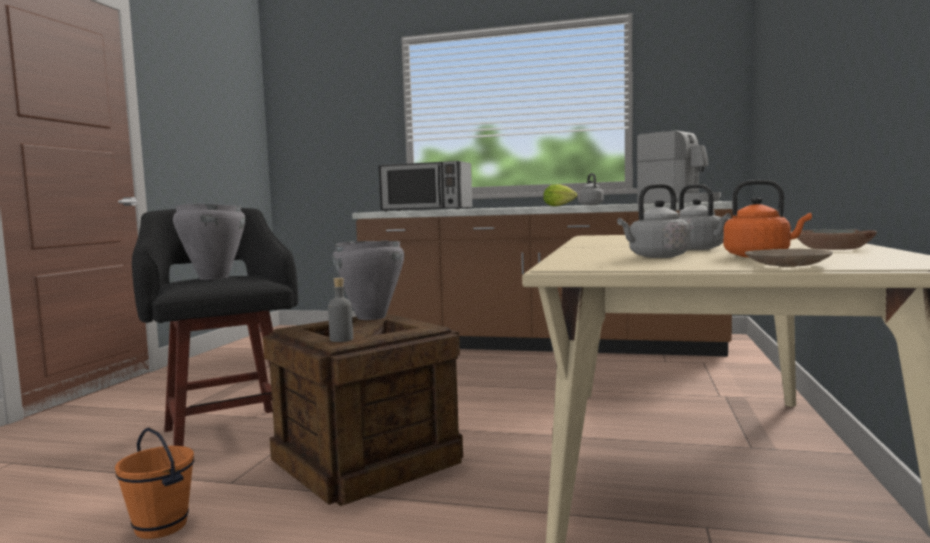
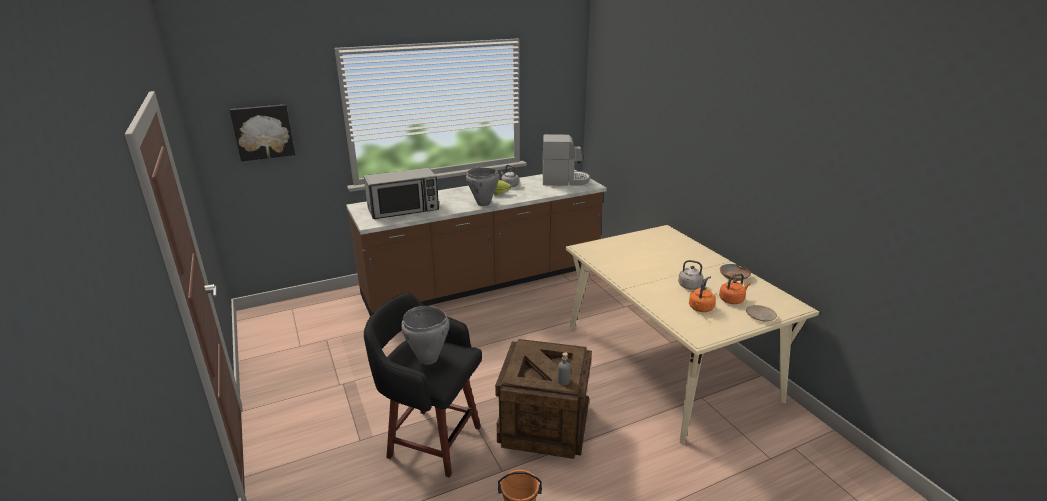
camera: 40 degrees left, 20 degrees up
(326, 127) = (263, 132): none -> picture
(371, 317) = (527, 349): grey cooking pot -> grey cooking pot (483, 204)
(656, 257) = (700, 309): grey kettle -> orange kettle

